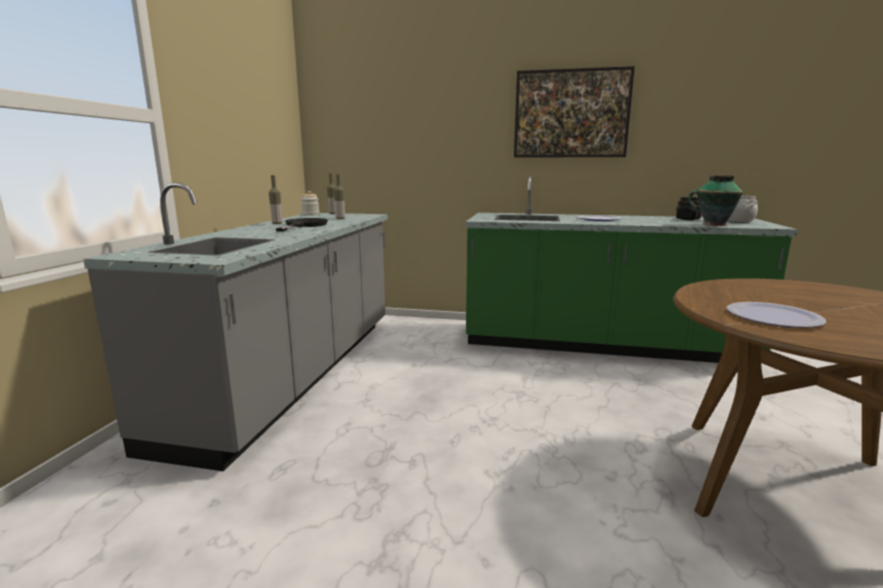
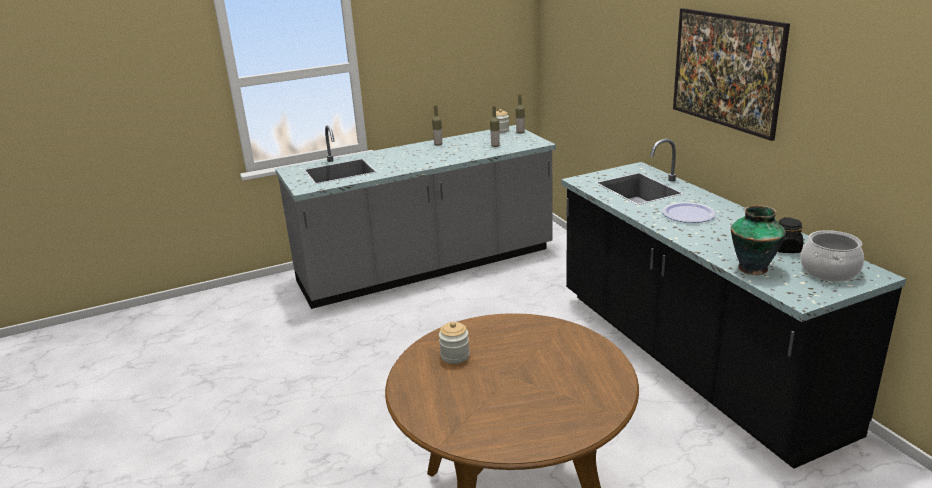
camera: 55 degrees right, 10 degrees up
(303, 225) = (441, 153): black frying pan -> none
(602, 344) = (690, 358): green counter -> black counter
(773, 317) = (455, 356): plate -> jar

